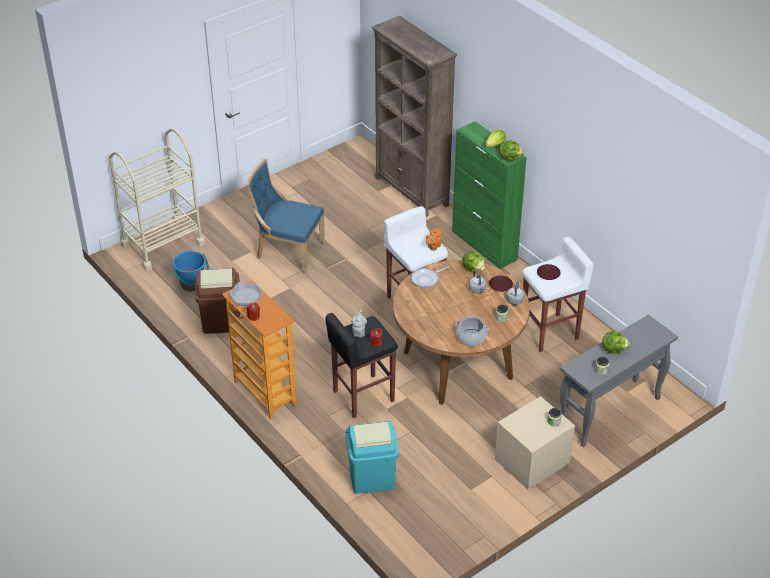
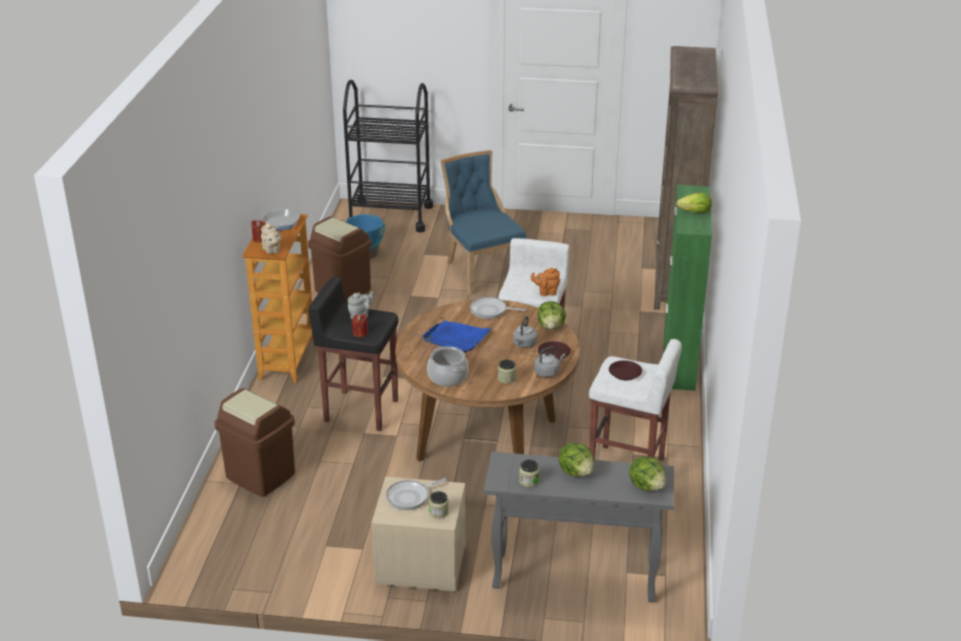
camera: 45 degrees right, 10 degrees down
(163, 244) = (390, 216): beige cart -> black cart
(276, 320) = (272, 250): none -> beige teapot
(372, 477) = (260, 476): turquoise trash can -> brown trash can
(437, 310) = (456, 338): none -> blue tray
(510, 158) = (692, 228): lettuce -> lettuce (647, 486)
(528, 424) = (410, 497): none -> frying pan

